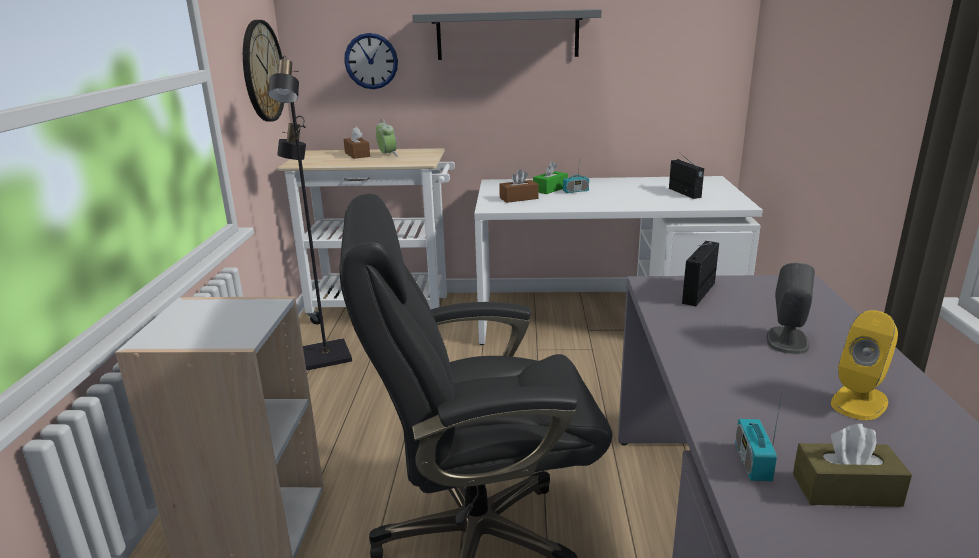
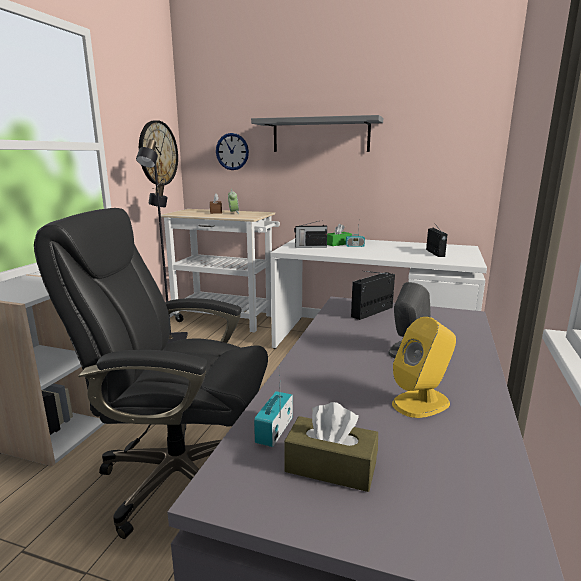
camera: 15 degrees right, 5 degrees down
(519, 198) = (310, 247): brown tissue box -> radio

